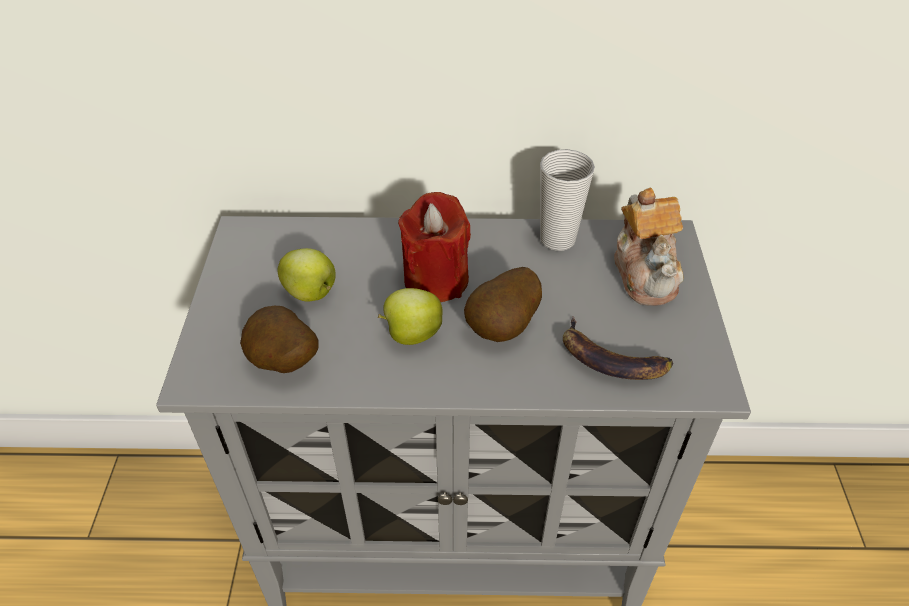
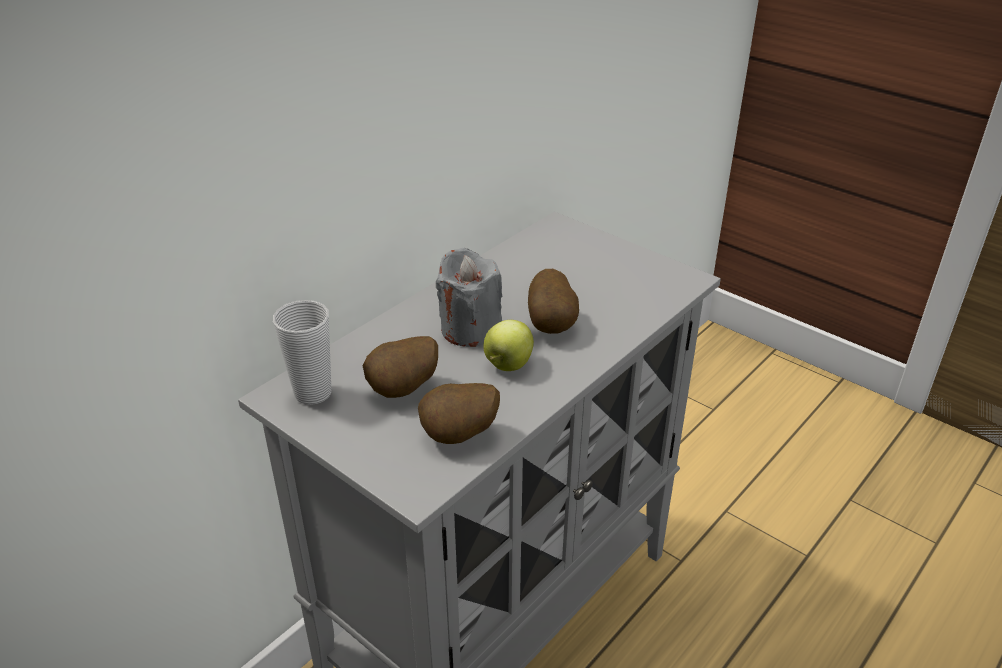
camera: 50 degrees left, 10 degrees down
(312, 293) = (404, 391): apple -> potato
(436, 280) = (470, 329): red candle -> grey candle
(557, 239) = (502, 263): cup -> cup (313, 393)
(612, 358) = (628, 299): banana -> none
(645, 272) = (575, 250): teapot -> none

